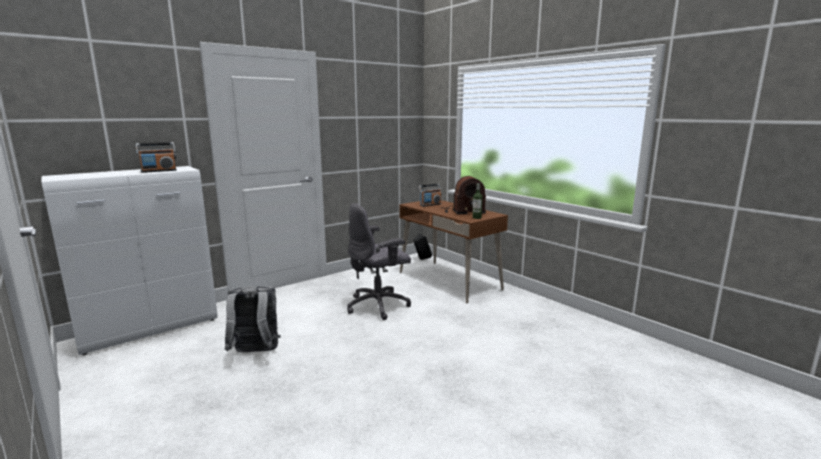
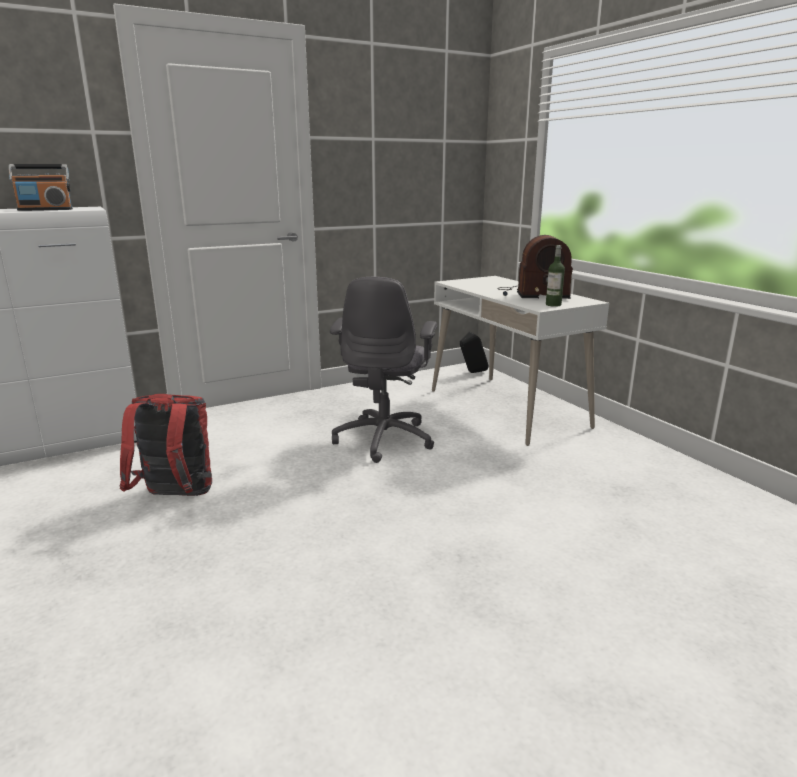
camera: 10 degrees right, 5 degrees up
(255, 353) = (175, 497): grey backpack -> red backpack
(379, 305) = (385, 439): grey office chair -> grey office chair turned 60 degrees counterclockwise
(430, 204) = (483, 284): radio -> none
(449, 281) = (507, 408): brown desk -> white desk

